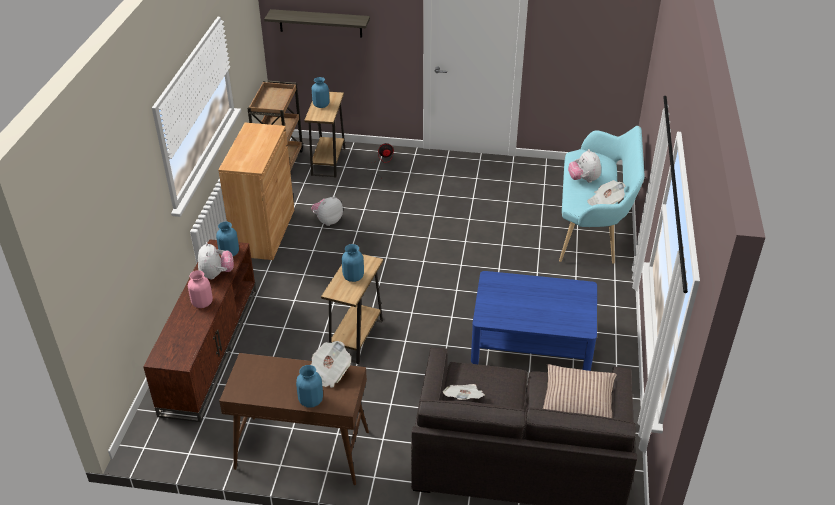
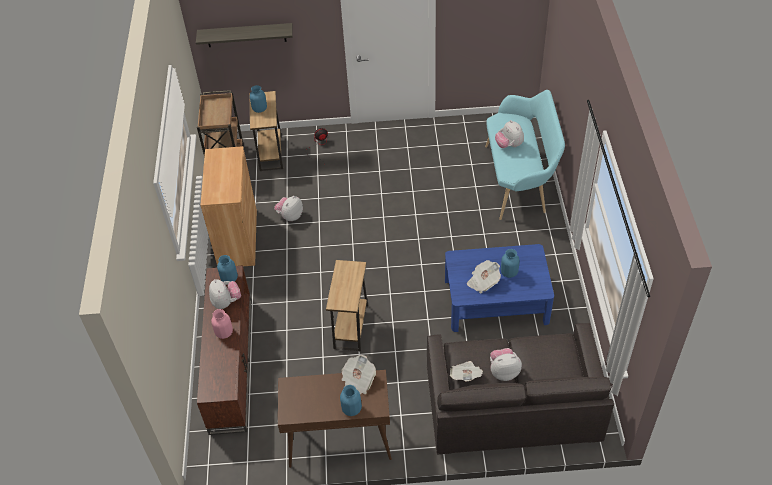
camera: 10 degrees left, 10 degrees up
(353, 277) = (347, 284): blue vase -> blue vase (509, 272)
(511, 403) = (503, 371): none -> plush toy
(577, 402) = (554, 360): pillow -> none
(605, 202) = (532, 165): newspaper -> newspaper (483, 282)

